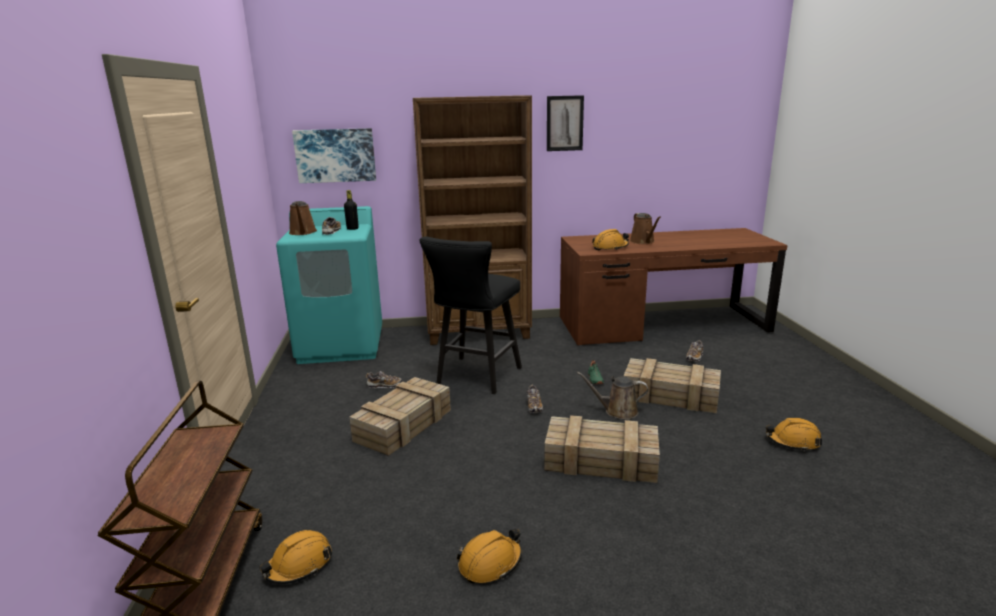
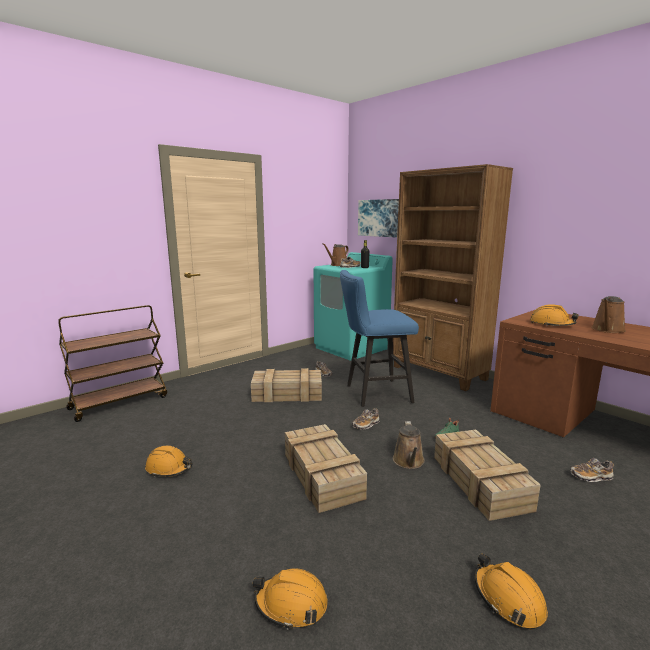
camera: 55 degrees right, 5 degrees down
(299, 565) = (141, 416): orange hard hat -> orange hard hat (291, 604)
(475, 378) = (373, 393): black stool -> blue stool
(564, 123) = (556, 194): picture -> none
(617, 411) = (409, 462): brown watering can -> brown watering can turned 150 degrees counterclockwise

